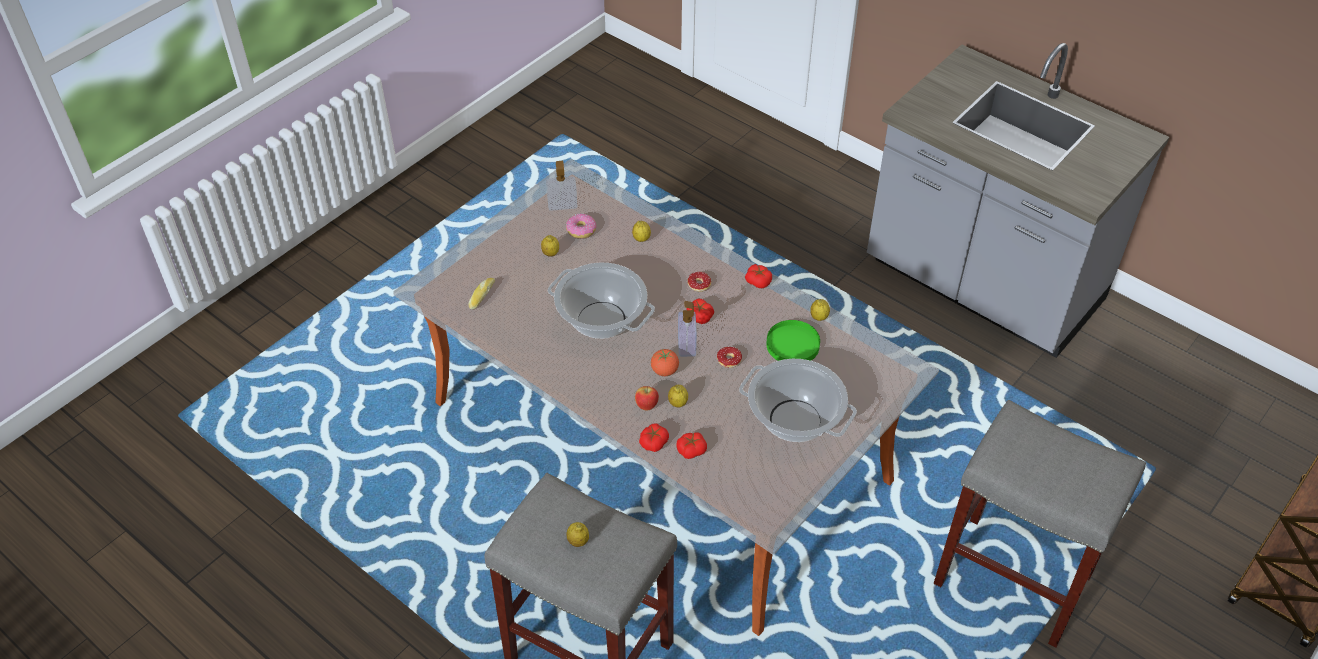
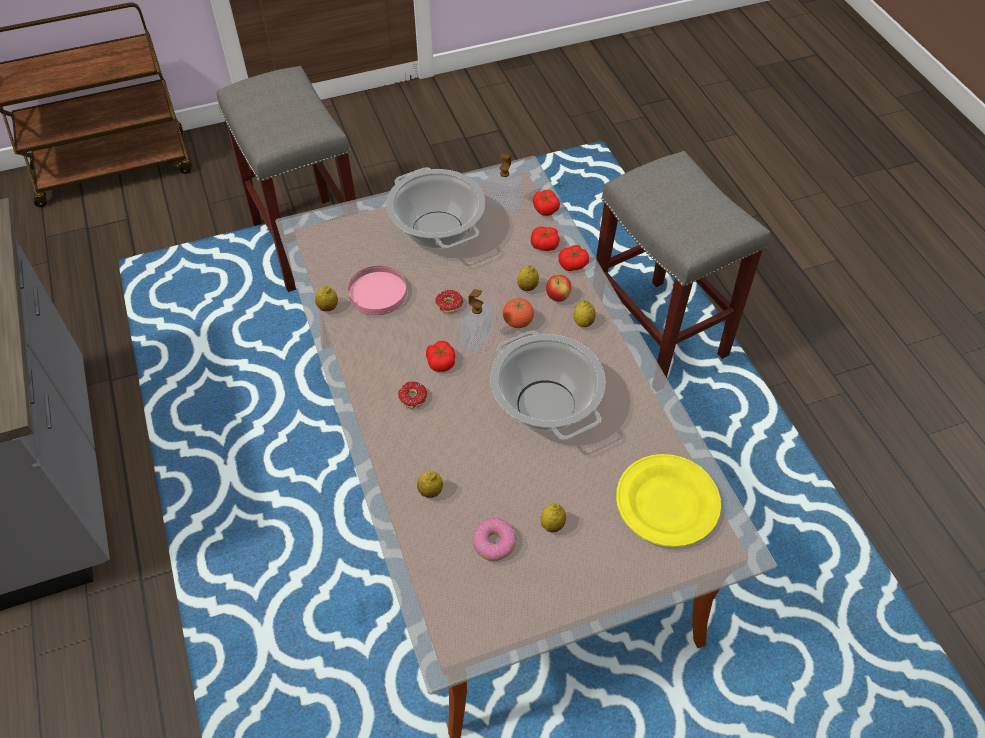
camera: 150 degrees left, 5 degrees up
(481, 296) = (667, 502): bread -> yellow plate
(562, 204) = (492, 601): soap dispenser -> soap dispenser (504, 203)
(578, 541) = (689, 203): lemon -> lemon (583, 322)
(758, 281) = (349, 373): tomato -> tomato (545, 208)
(792, 344) = (377, 293): green plate -> pink plate

